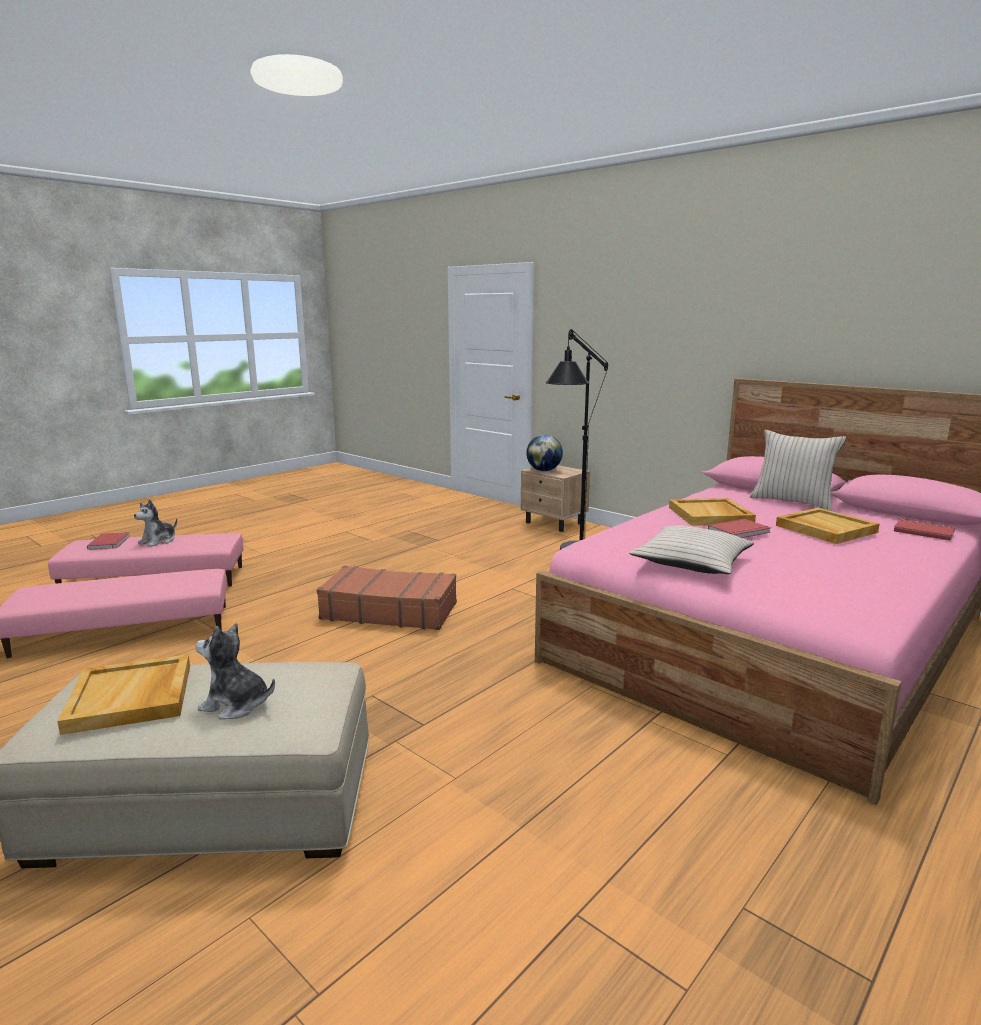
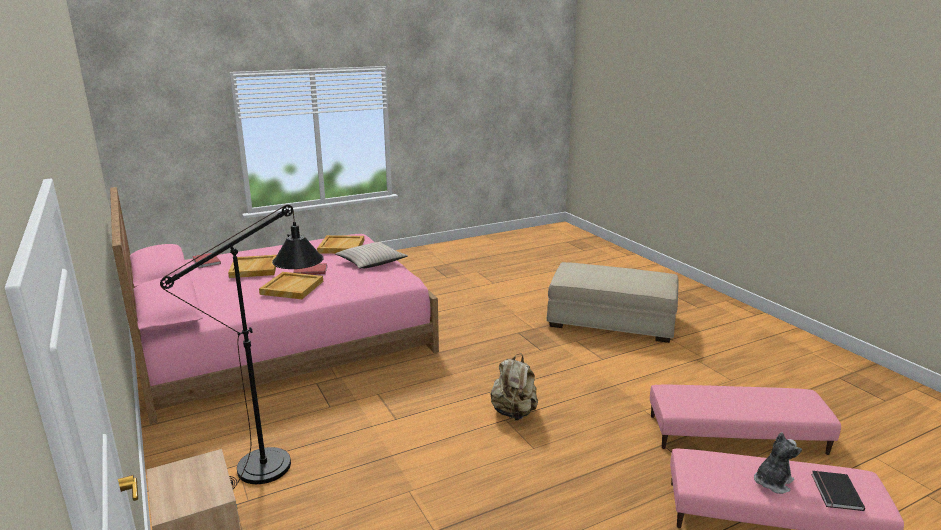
camera: 160 degrees left, 5 degrees up
(110, 542) = (834, 492): red book -> black book
(131, 697) = (640, 278): beige tray -> beige tray (341, 246)
(236, 705) = (598, 271): plush toy -> none
(389, 611) = (514, 413): brown suitcase -> beige backpack
(544, 470) = (207, 486): globe -> none
(792, 502) = (199, 295): beige pillow -> none

